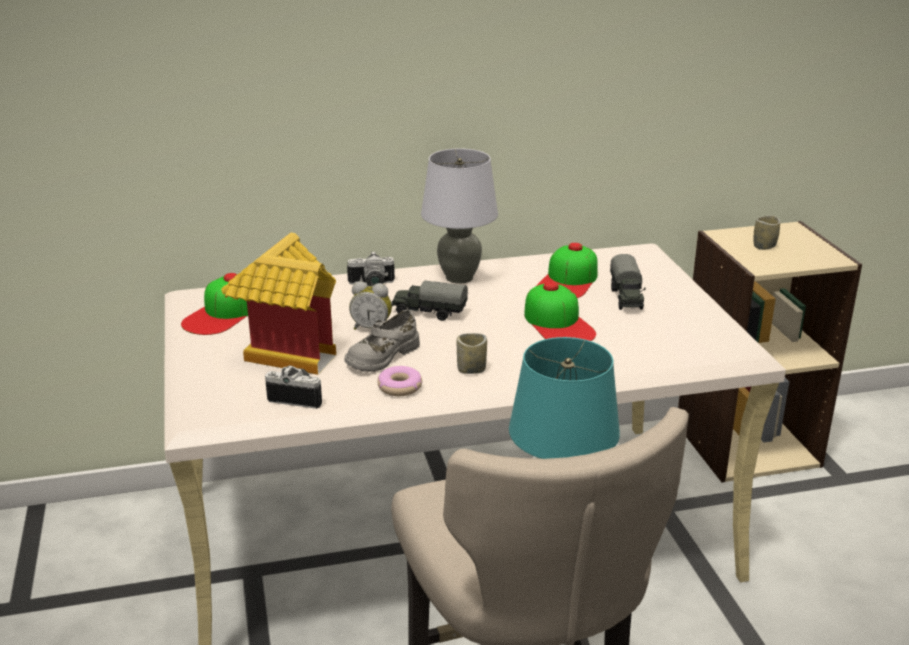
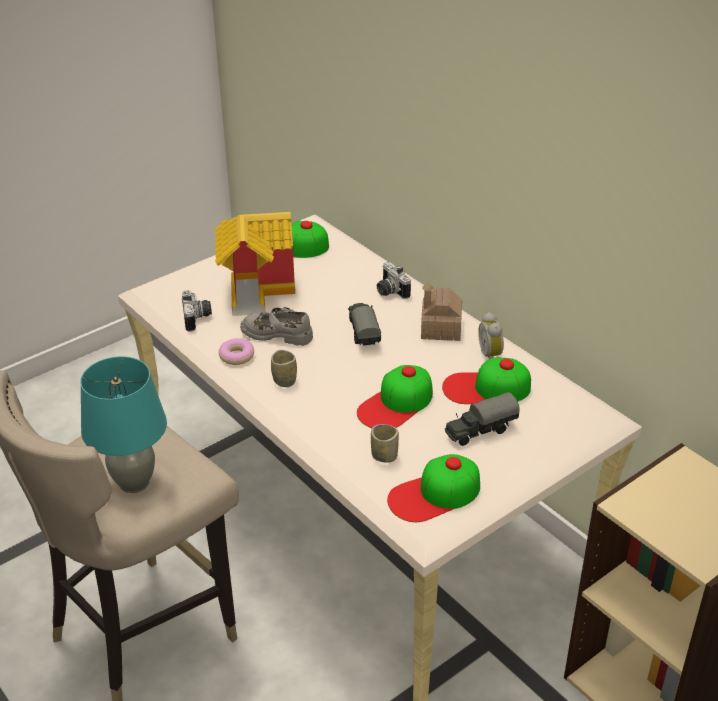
camera: 65 degrees right, 10 degrees up
(372, 328) = (317, 315): alarm clock -> alarm clock (491, 355)
(459, 277) = (441, 328): grey table lamp -> toy house
(702, 336) = (434, 494): none -> cap
(764, 246) = (685, 499): cup -> cup (384, 456)

